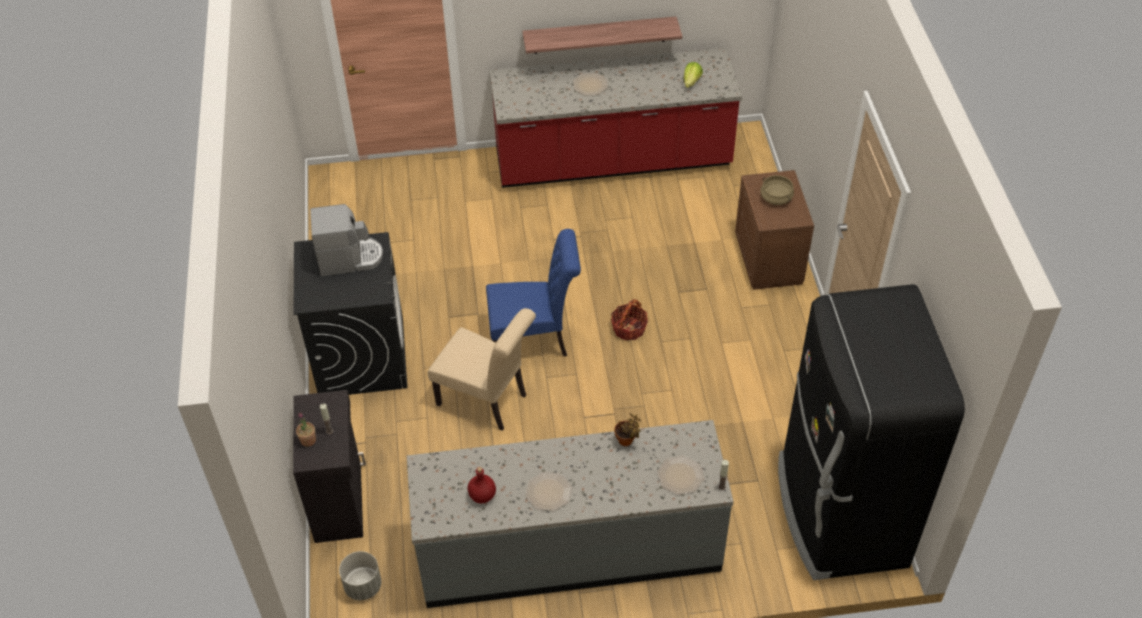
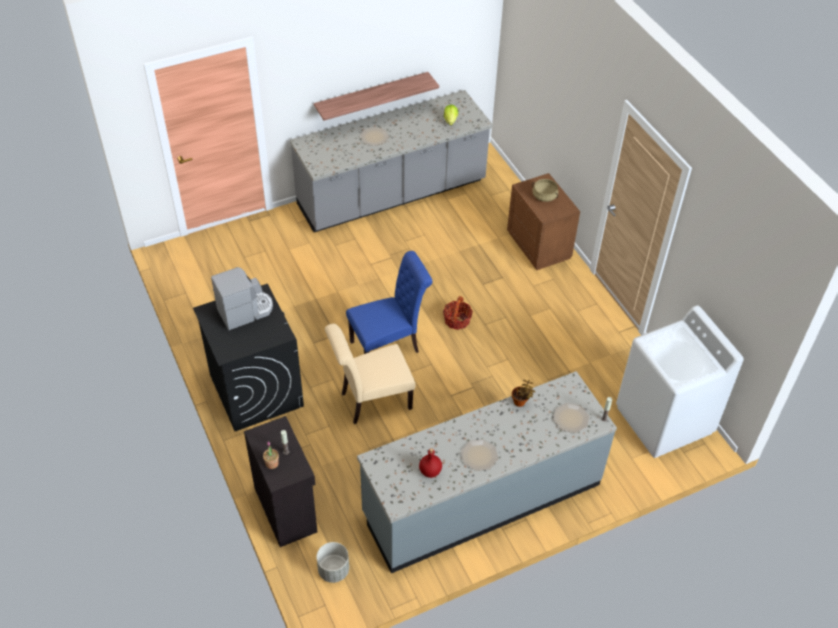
camera: 20 degrees left, 0 degrees up
(487, 401) = (371, 401): beige chair -> beige chair turned 150 degrees clockwise
(613, 161) = (392, 195): red counter -> grey counter
(839, 513) = (664, 420): black fridge -> white washing machine

